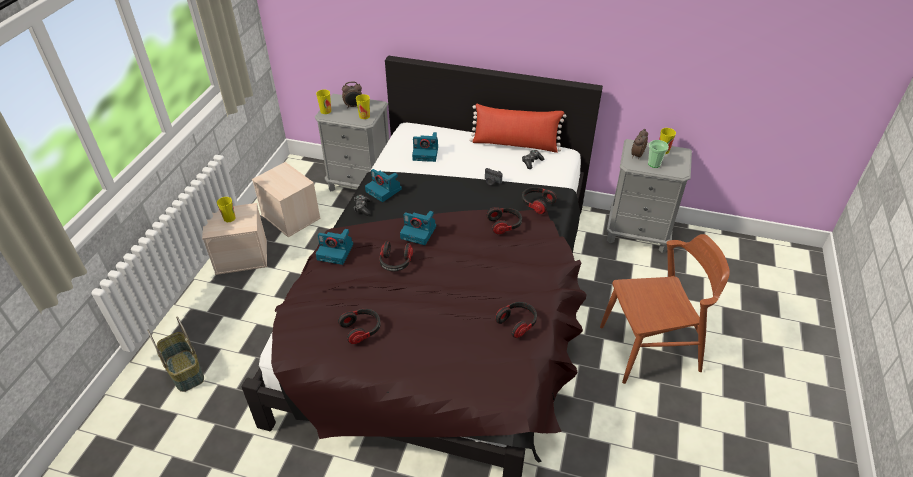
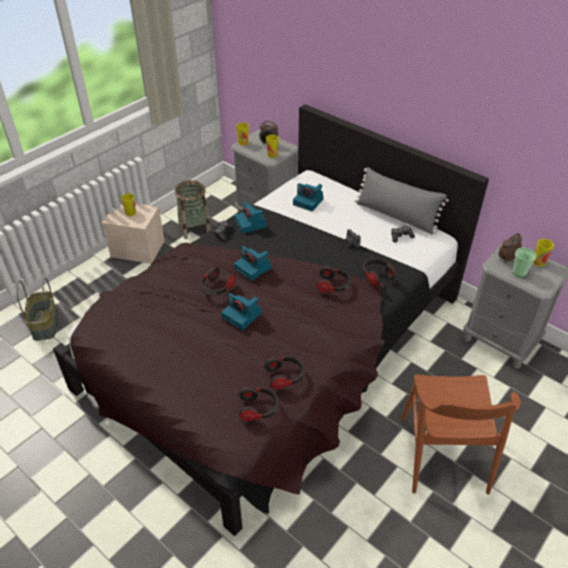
camera: 25 degrees right, 0 degrees up
(291, 216) = (194, 228): beige storage box -> basket
(336, 251) = (176, 263): camera -> camera (243, 315)
(362, 330) = (153, 334): headphones -> headphones (259, 409)
(515, 144) = (396, 216): red pillow -> grey pillow
(649, 348) = (443, 455): brown chair -> brown chair turned 75 degrees clockwise

